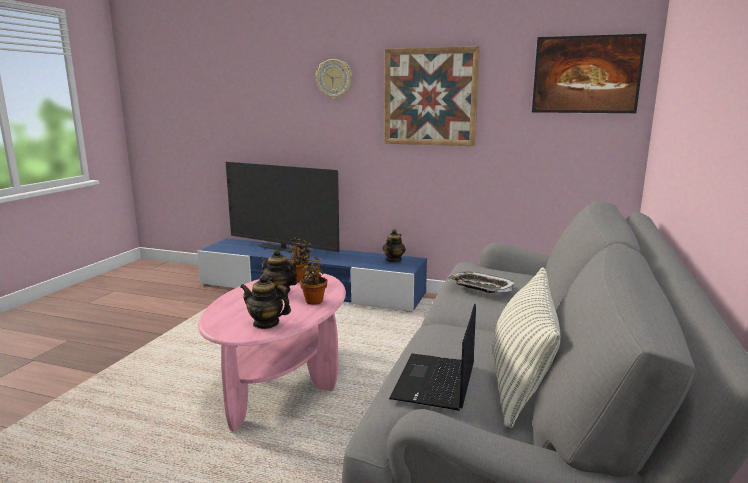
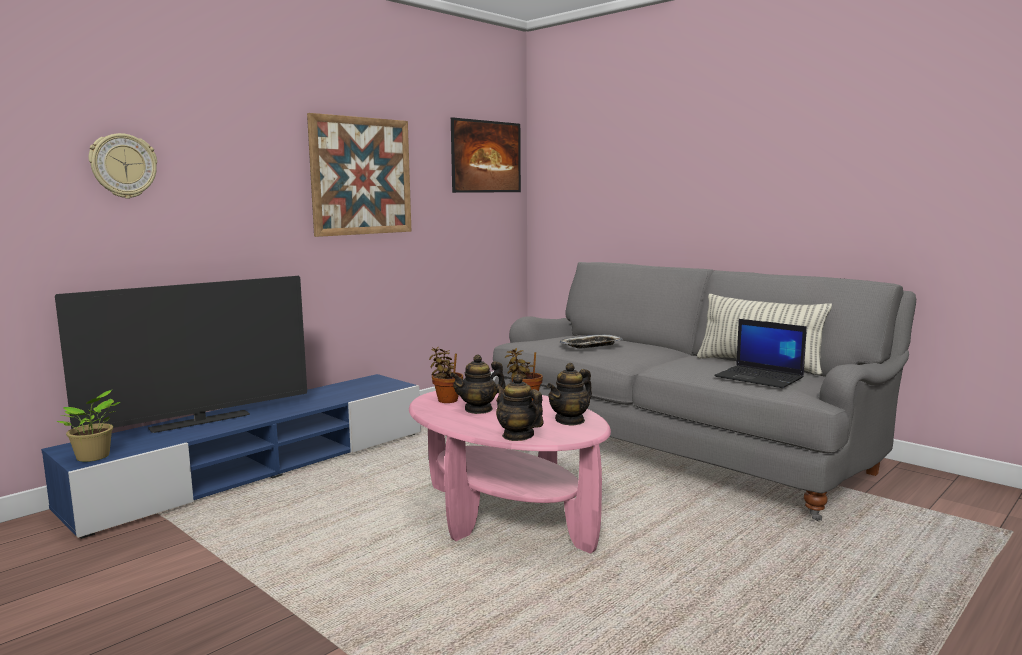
camera: 65 degrees left, 5 degrees down
(218, 248) = (94, 457): none -> potted plant
(334, 79) = (238, 148): wall clock -> wall clock (123, 166)
(393, 260) = (360, 384): teapot -> teapot (518, 436)

